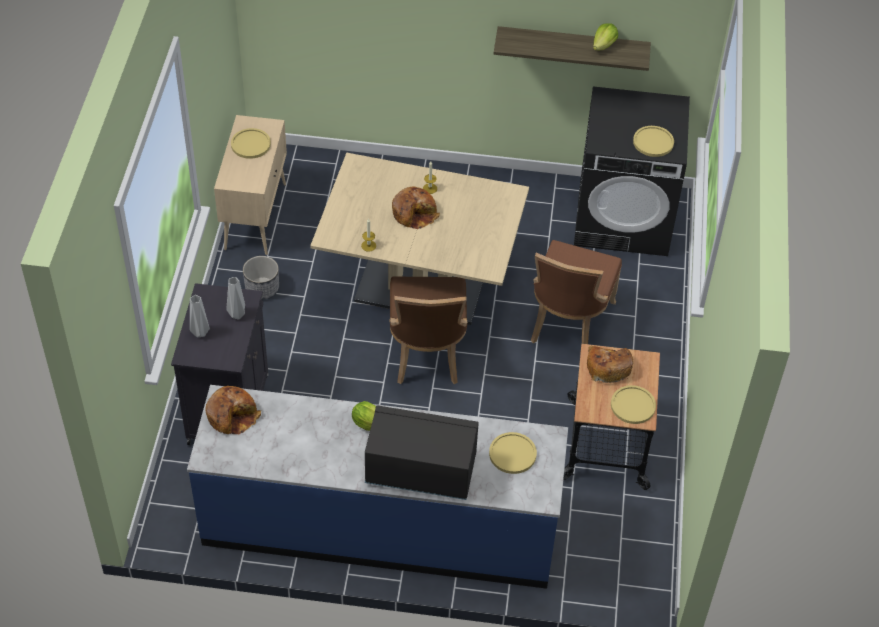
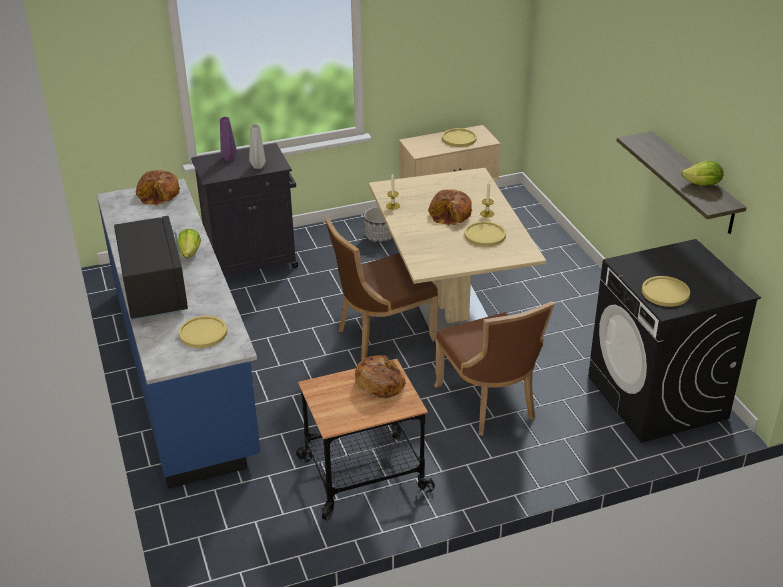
camera: 65 degrees right, 15 degrees down
(200, 332) = (229, 158): grey vase -> purple vase
(568, 323) = (489, 403): brown chair -> brown chair turned 105 degrees counterclockwise
(633, 405) = (343, 413): yellow plate -> yellow plate (485, 235)

